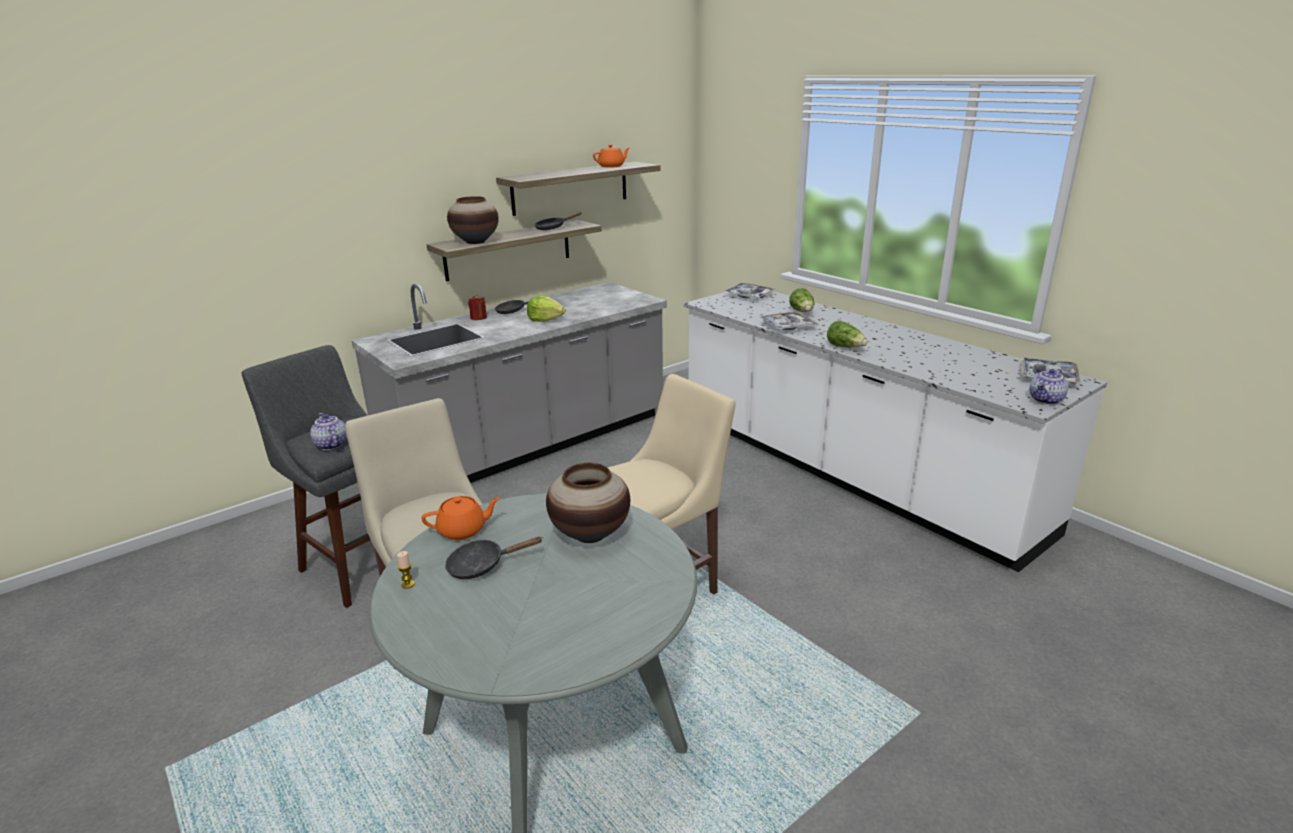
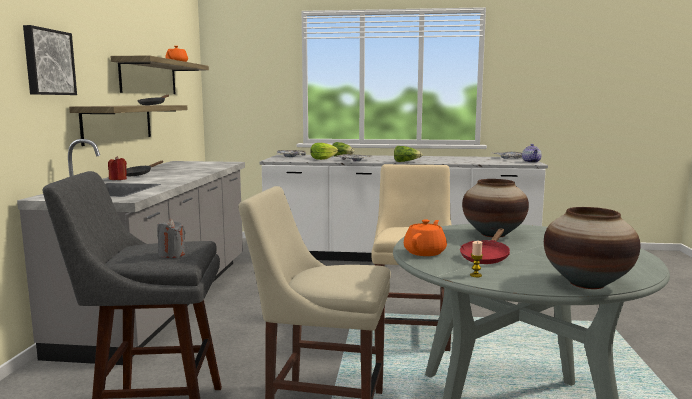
camera: 45 degrees left, 15 degrees down
(330, 445) = (172, 254): teapot -> grey candle
(394, 205) = (48, 62): none -> picture
(476, 242) = (117, 105): vase -> vase (587, 283)
(482, 565) = (485, 257): black frying pan -> red frying pan
(545, 320) = (184, 174): lettuce -> lettuce (322, 159)

